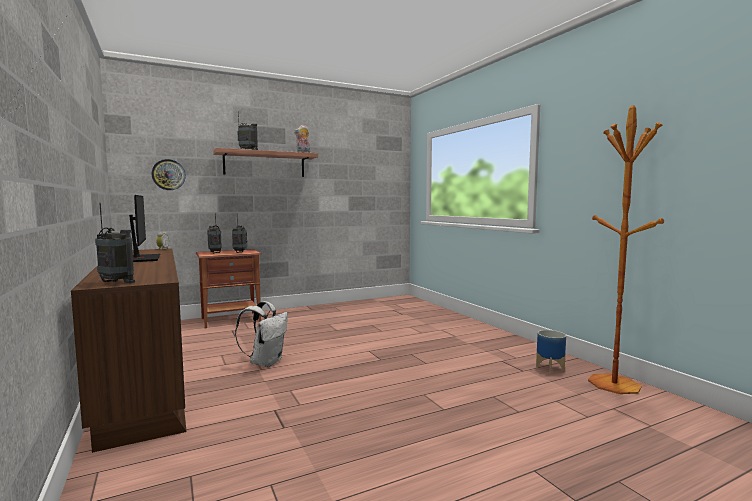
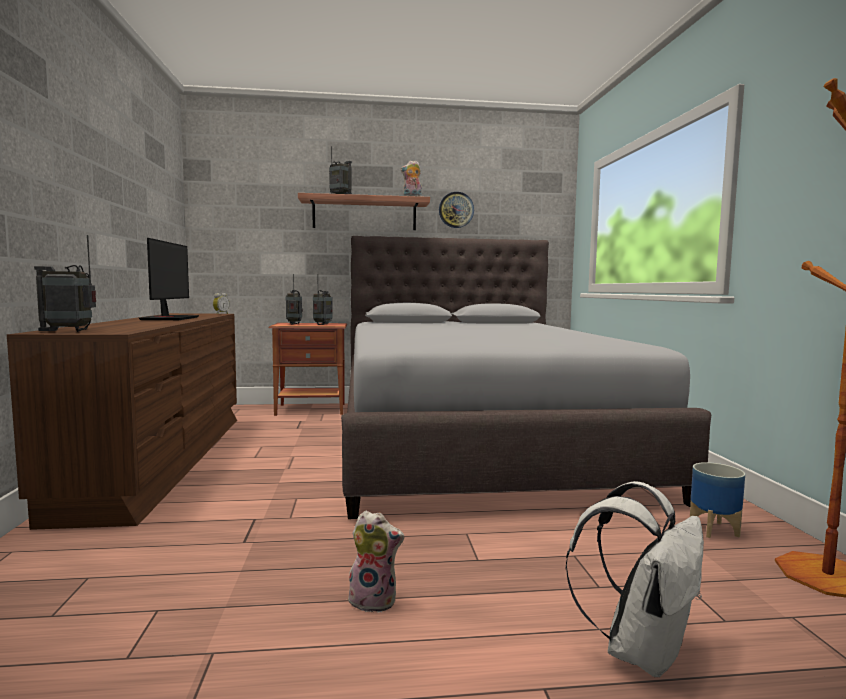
camera: 20 degrees right, 0 degrees up
(116, 282) = (70, 331): radio -> radio turned 120 degrees clockwise
(168, 174) = (249, 228): wall clock -> wall clock (456, 210)
(266, 362) = (301, 461): white backpack -> white backpack (640, 649)
(375, 330) = (475, 440): none -> grey bed
(406, 446) = (374, 600): none -> plush toy

